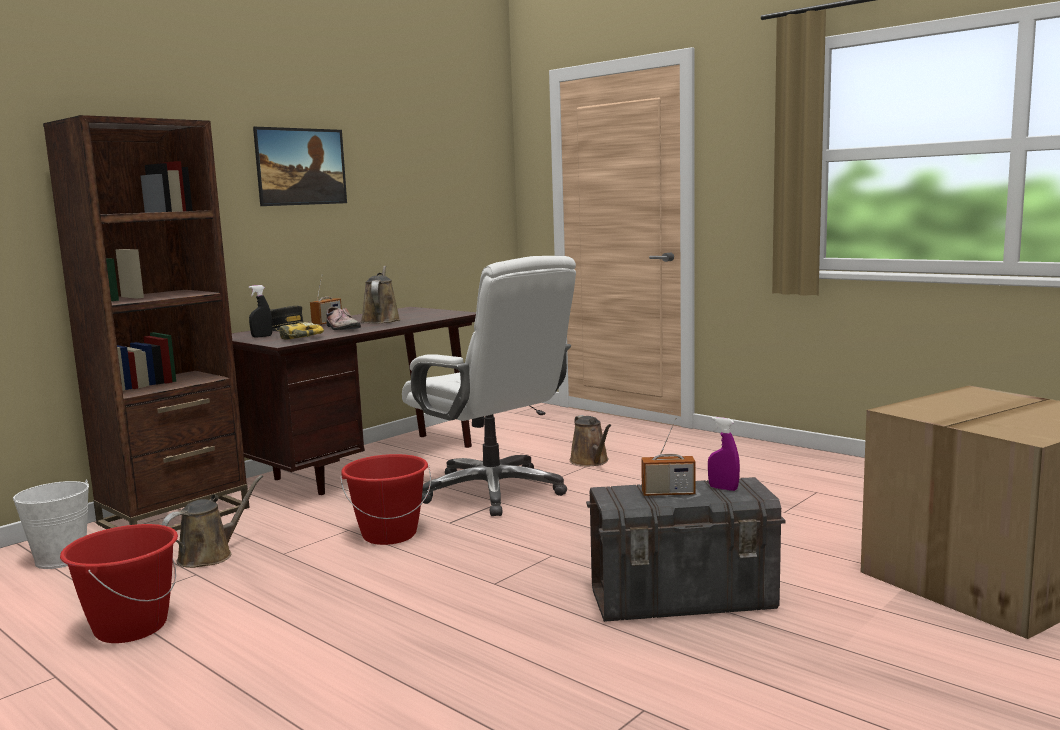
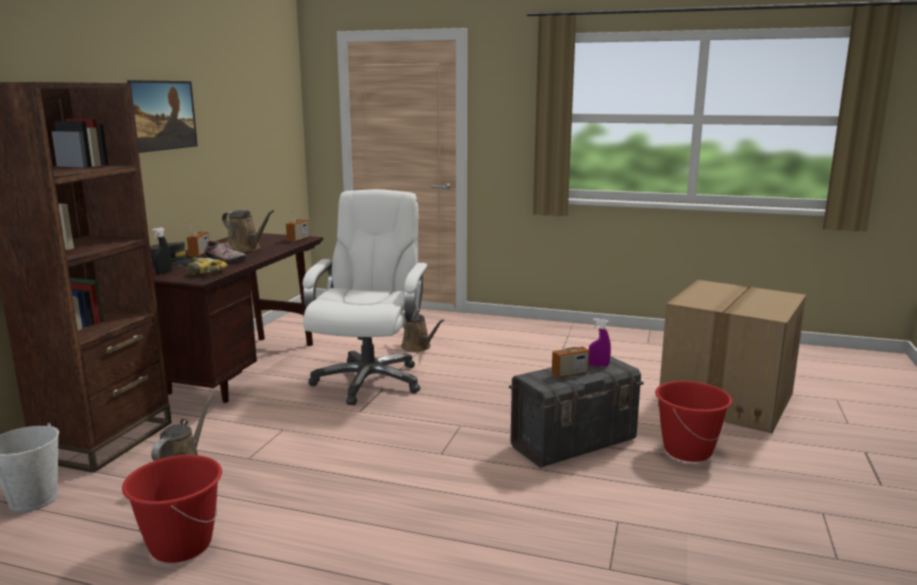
camera: 25 degrees left, 5 degrees up
(381, 320) = (246, 249): brown watering can -> brown watering can turned 150 degrees clockwise
(389, 534) = (322, 428): red bucket -> red bucket (687, 451)
(452, 314) = (298, 239): none -> radio
(494, 491) = (368, 381): white office chair -> white office chair turned 105 degrees counterclockwise

